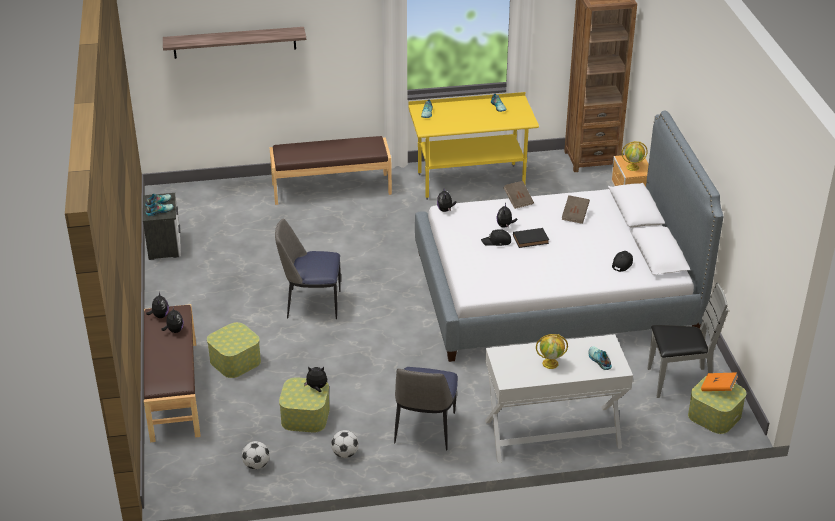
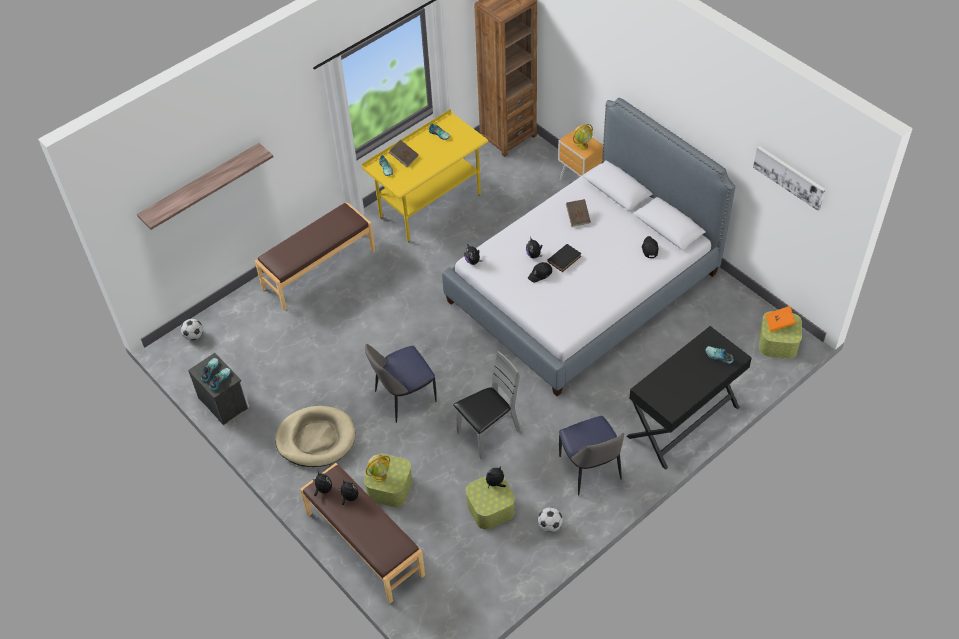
camera: 30 degrees left, 15 degrees up
(211, 300) = (316, 438): none -> beige dog bed
(256, 465) = (492, 575): football -> football (194, 336)
(518, 200) = (522, 223): brown book -> brown book (404, 158)
(550, 363) = (688, 378): globe -> globe (380, 475)
(552, 434) = (683, 422): white console table -> black console table
(678, 381) = (733, 325): grey chair -> grey chair (488, 433)
(762, 206) = (789, 177): none -> picture

